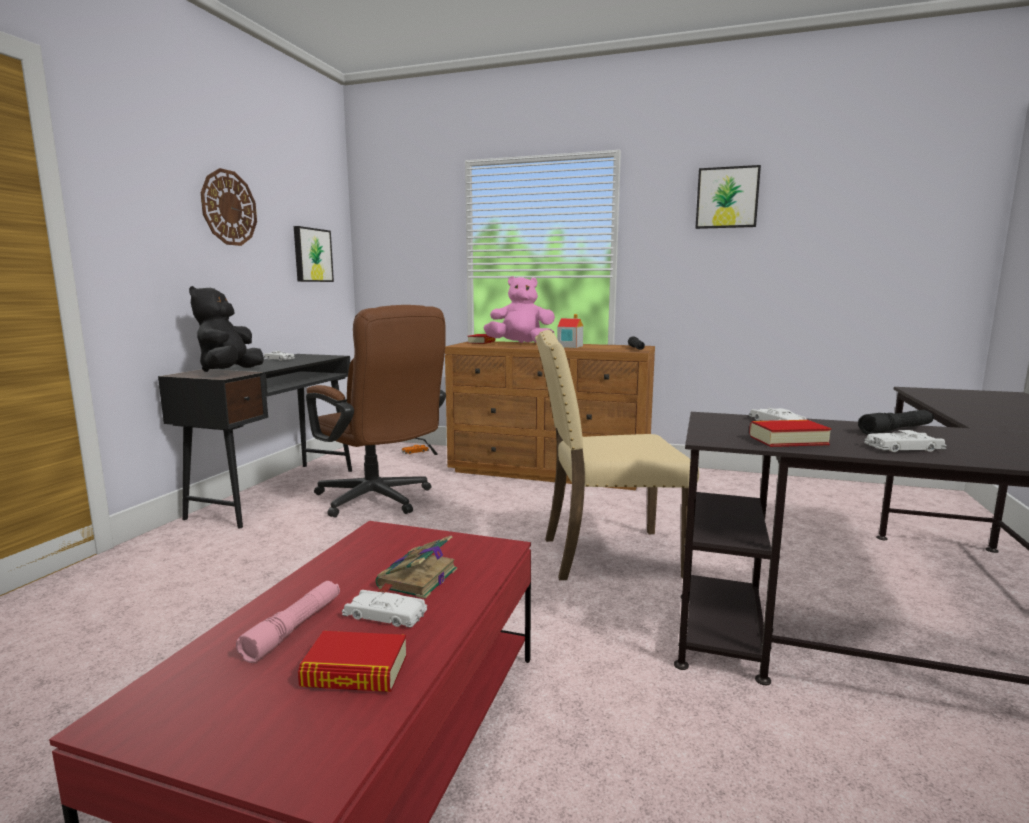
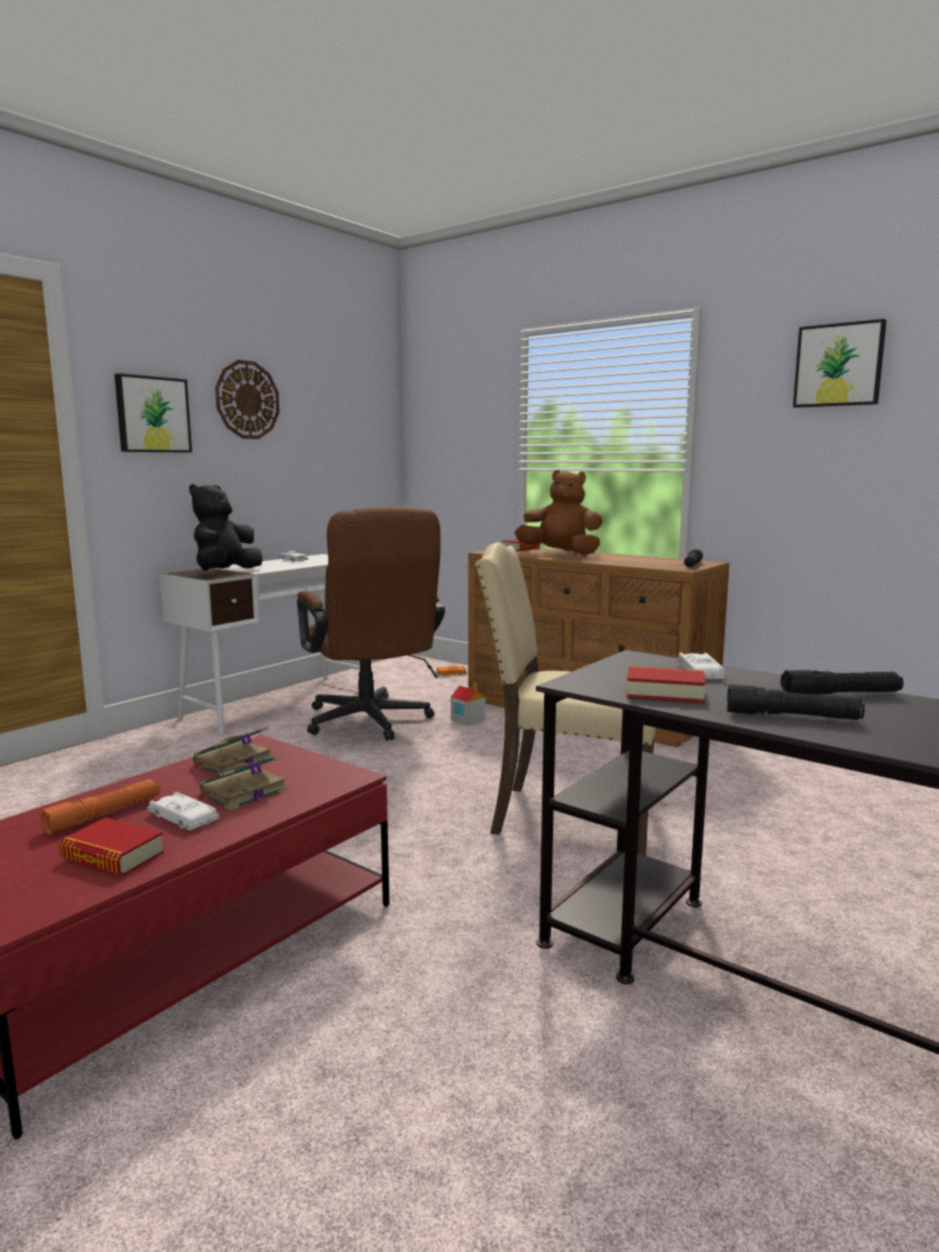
camera: 20 degrees right, 0 degrees up
(277, 492) = (279, 702): black desk -> white desk
(294, 628) = (104, 815): pink flashlight -> orange flashlight
(312, 255) = (348, 445): picture -> picture (152, 414)
(372, 551) = (232, 762): none -> book
(521, 344) = (561, 553): pink plush toy -> brown plush toy
(569, 346) = (613, 558): toy house -> toy house (467, 720)
(903, 448) = (792, 716): white toy car -> black flashlight

